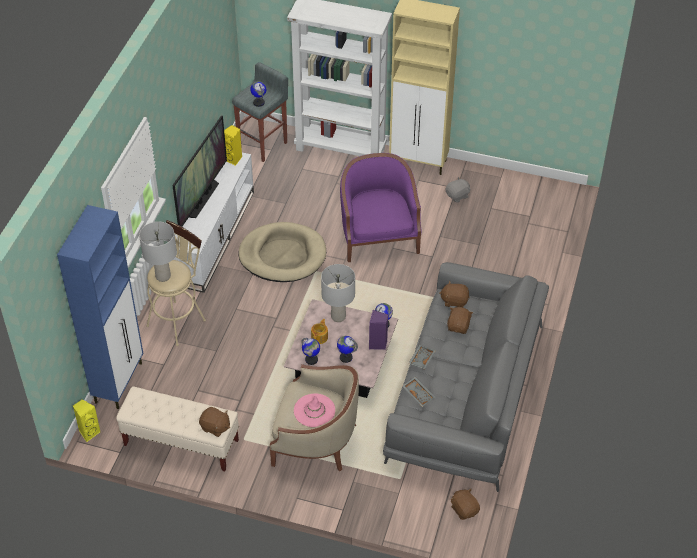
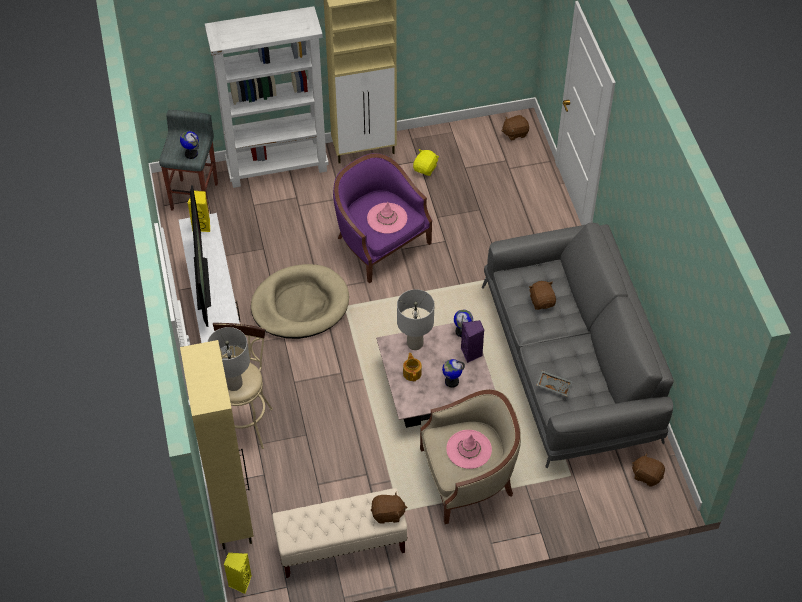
camera: 30 degrees left, 5 degrees up
(119, 382) = (232, 515): blue cabinet -> beige cabinet
(311, 360) = (421, 399): globe -> none
(382, 213) = (387, 218): none -> pink hat
(421, 359) = (531, 350): grey tray -> none
(454, 301) = (520, 277): brown plush toy -> brown plush toy (515, 133)
(457, 196) = (425, 168): grey plush toy -> yellow plush toy

